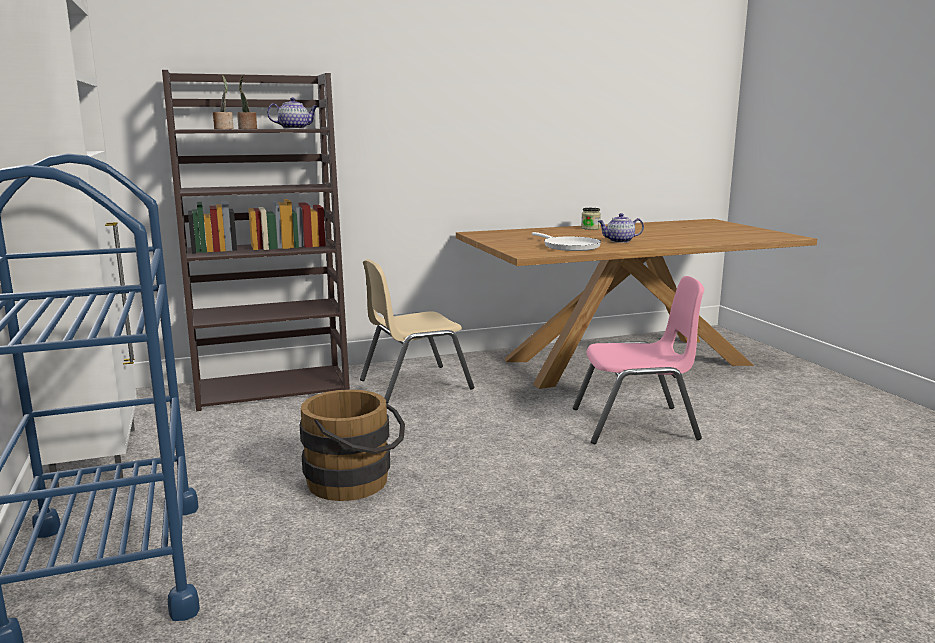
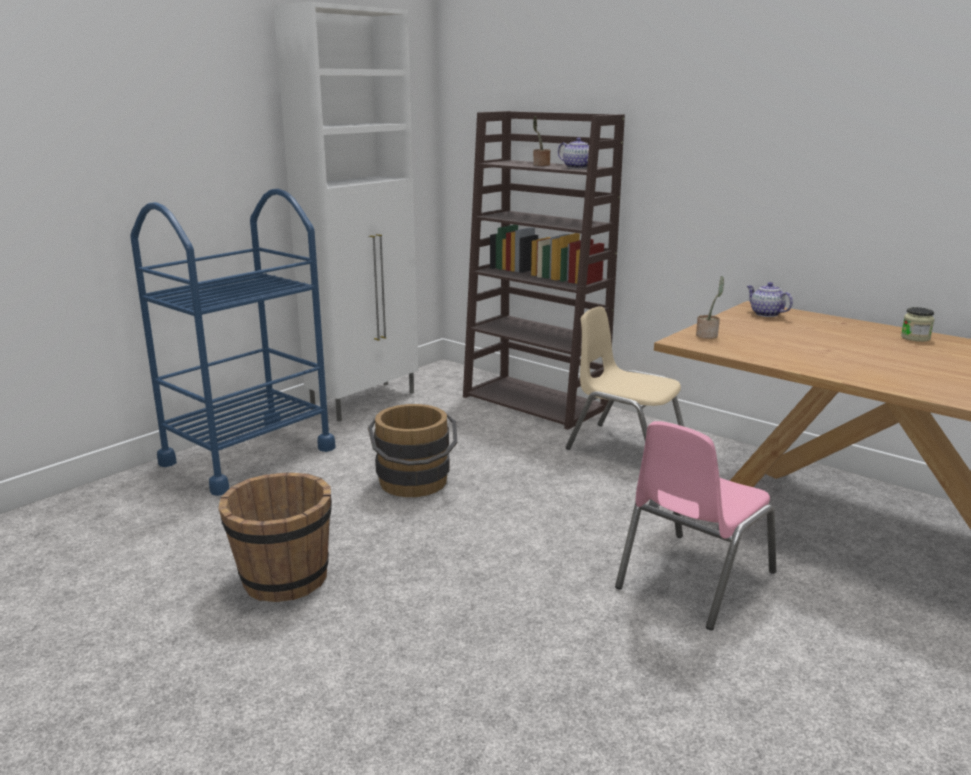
camera: 60 degrees right, 5 degrees up
(224, 129) = (521, 164): potted plant -> potted plant (708, 335)
(473, 604) = (283, 579): none -> brown bucket
(569, 247) = (762, 348): white frying pan -> none
(619, 241) = (855, 361): teapot -> teapot (765, 314)
(635, 424) = (693, 579): pink chair -> pink chair turned 75 degrees clockwise

